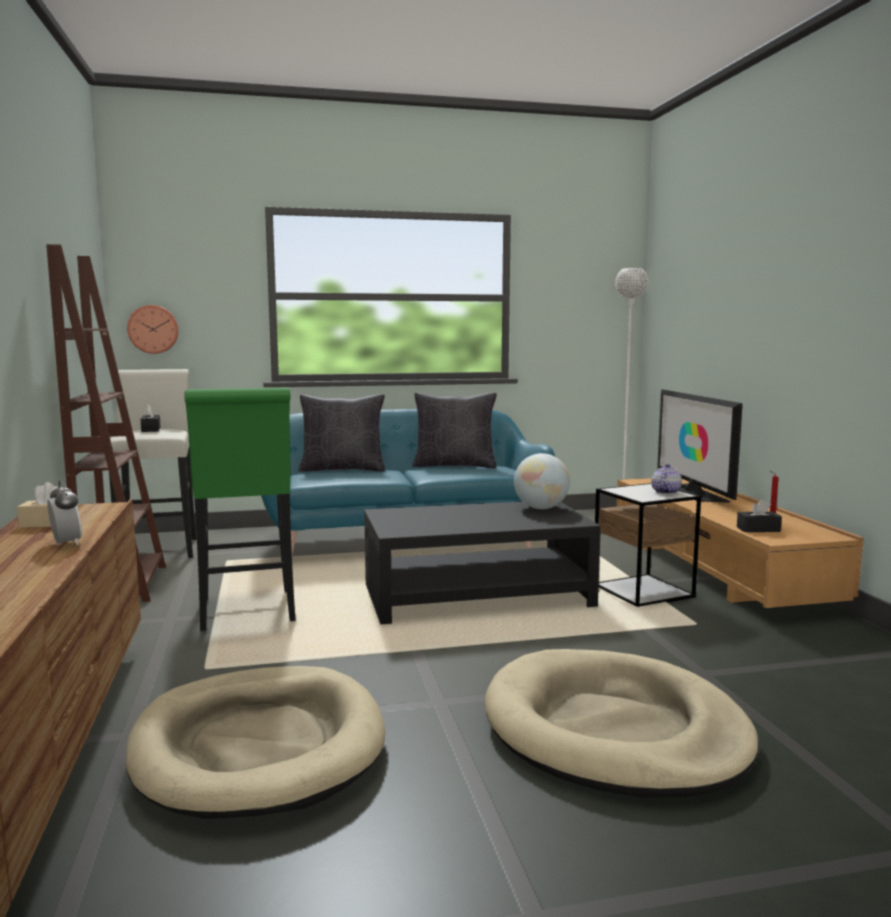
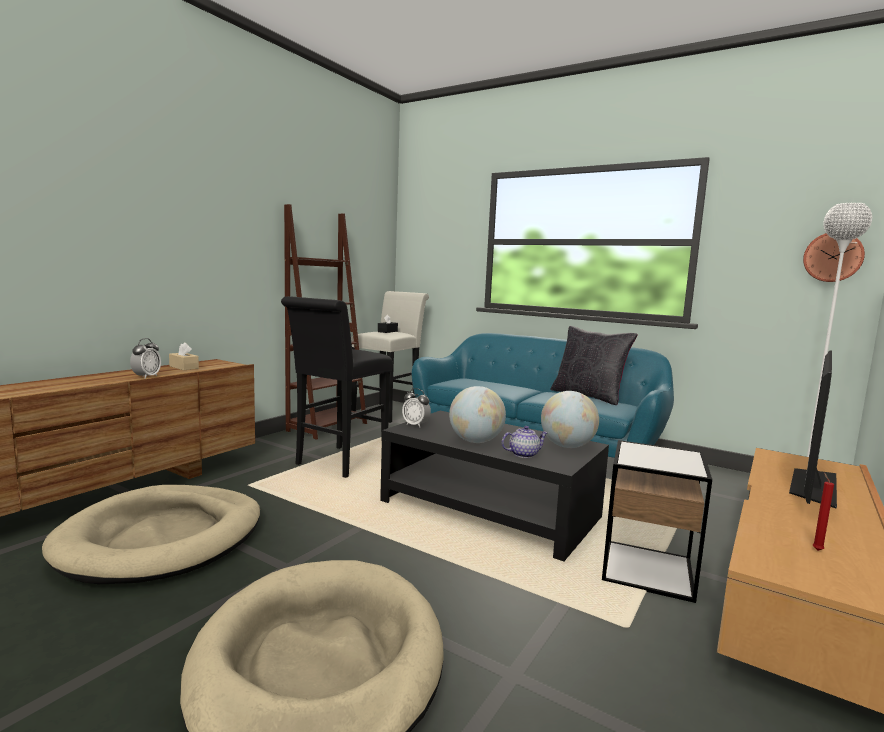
camera: 45 degrees right, 0 degrees up
(153, 329) = (418, 265): wall clock -> wall clock (832, 257)
(247, 613) = (337, 463): green stool -> black stool
(342, 469) = (498, 381): black pillow -> none
(392, 526) = (416, 425): none -> alarm clock
(478, 523) = (475, 441): none -> globe
(665, 492) = (681, 463): teapot -> teapot (523, 454)
(758, 529) = (774, 547): black tissue box -> none

